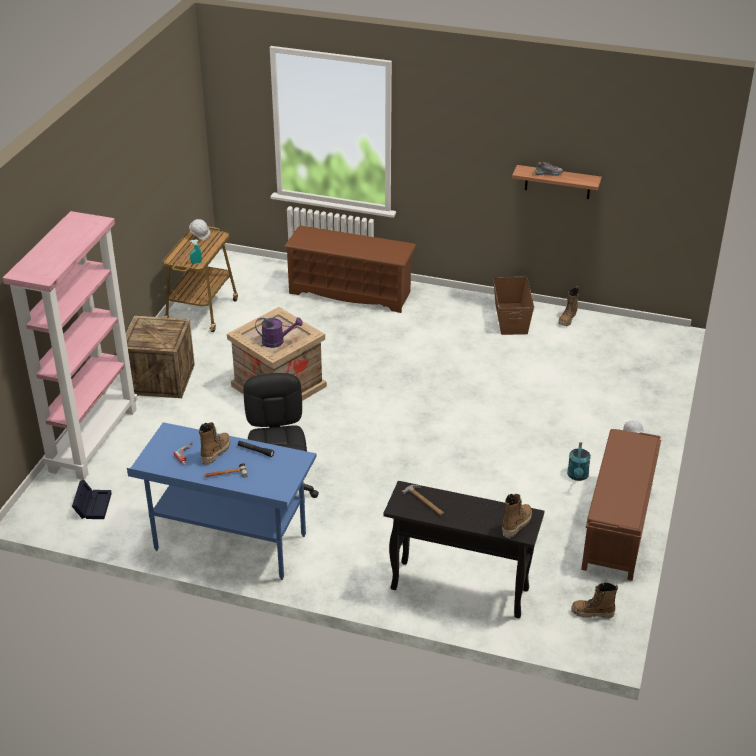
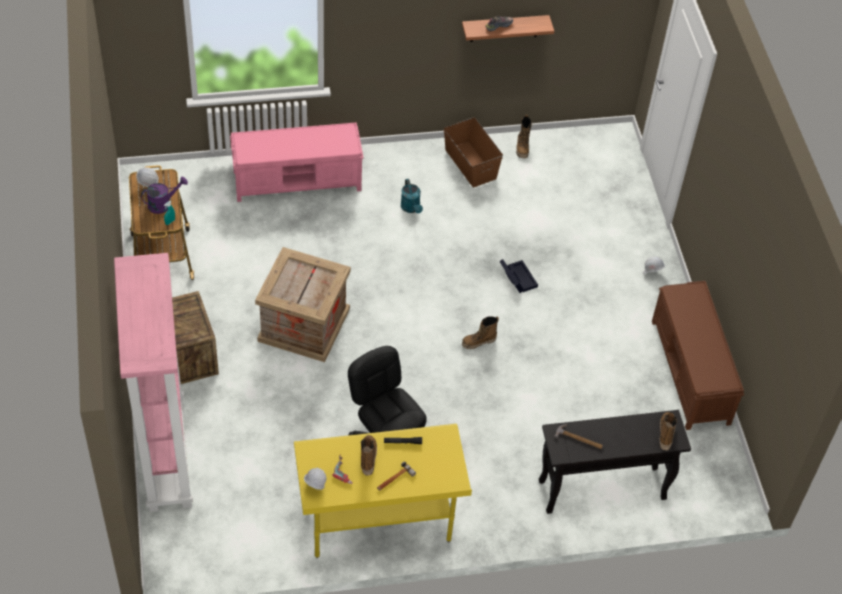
camera: 30 degrees left, 15 degrees up
(93, 505) = (221, 532): black storage box -> black storage box (517, 278)
(152, 457) = (314, 486): none -> white hard hat
(230, 543) = (378, 522): blue desk -> yellow desk
(277, 341) = (309, 292): purple watering can -> purple watering can (163, 204)
(351, 292) = (298, 180): brown shoe rack -> pink bench
(577, 476) = (630, 331): turquoise watering can -> turquoise watering can (411, 208)
(592, 613) = (718, 470): boot -> boot (478, 342)

